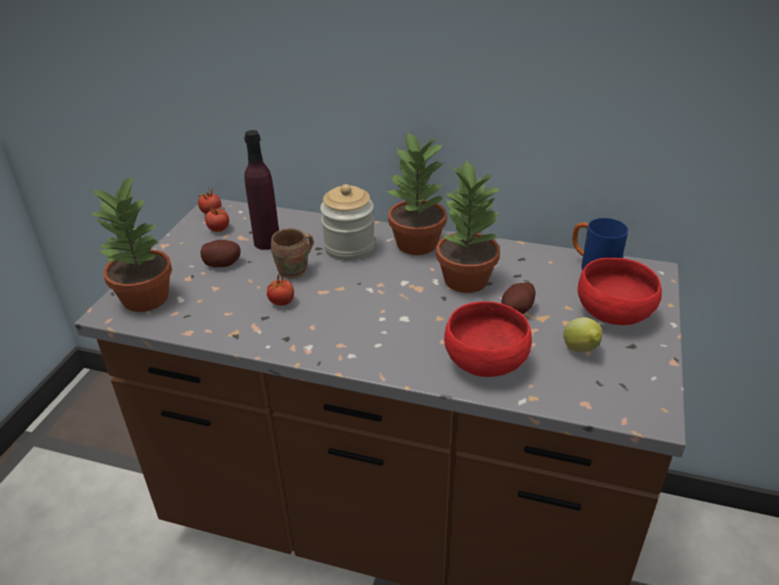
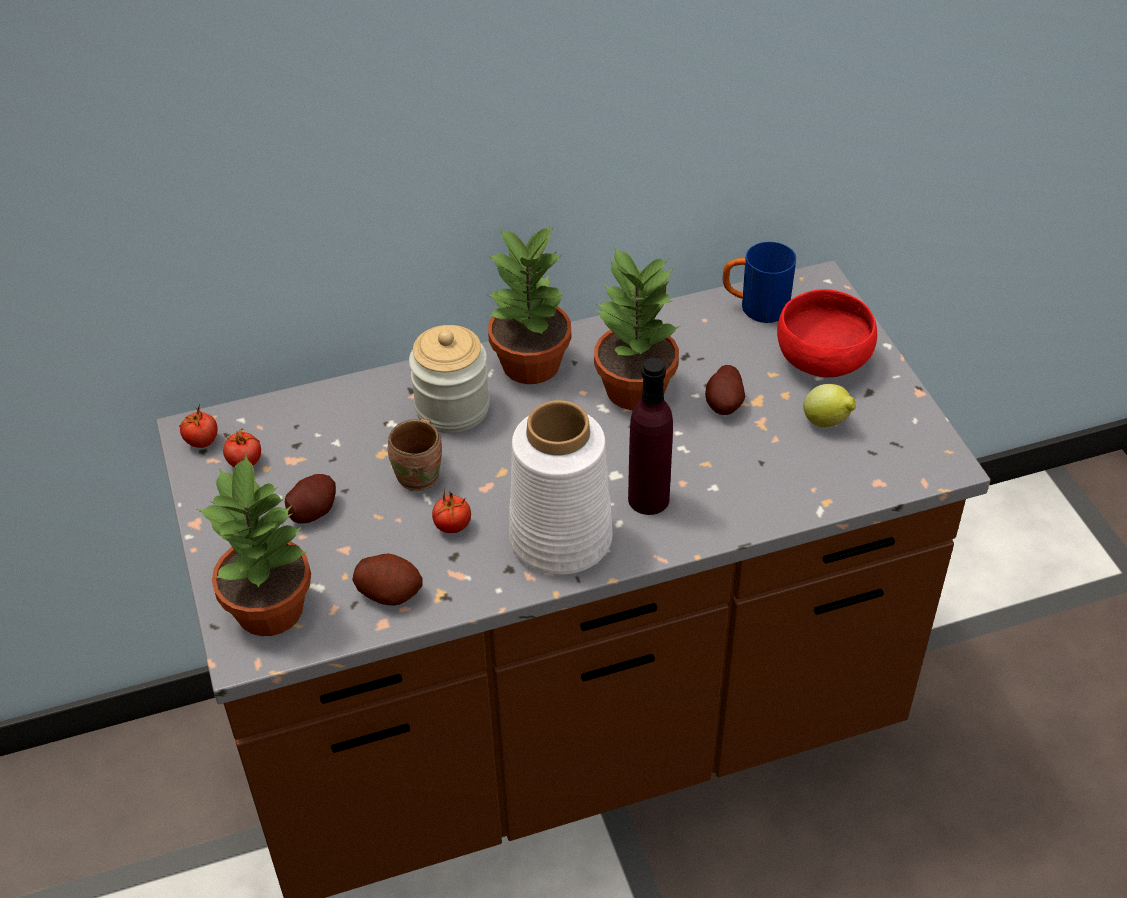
camera: 35 degrees left, 10 degrees up
(210, 319) = (390, 592): none -> potato
(267, 242) = (336, 451): purple bottle -> purple bottle (648, 499)
(332, 337) = (561, 540): none -> white vase
(485, 361) = (746, 484): red bowl -> none

